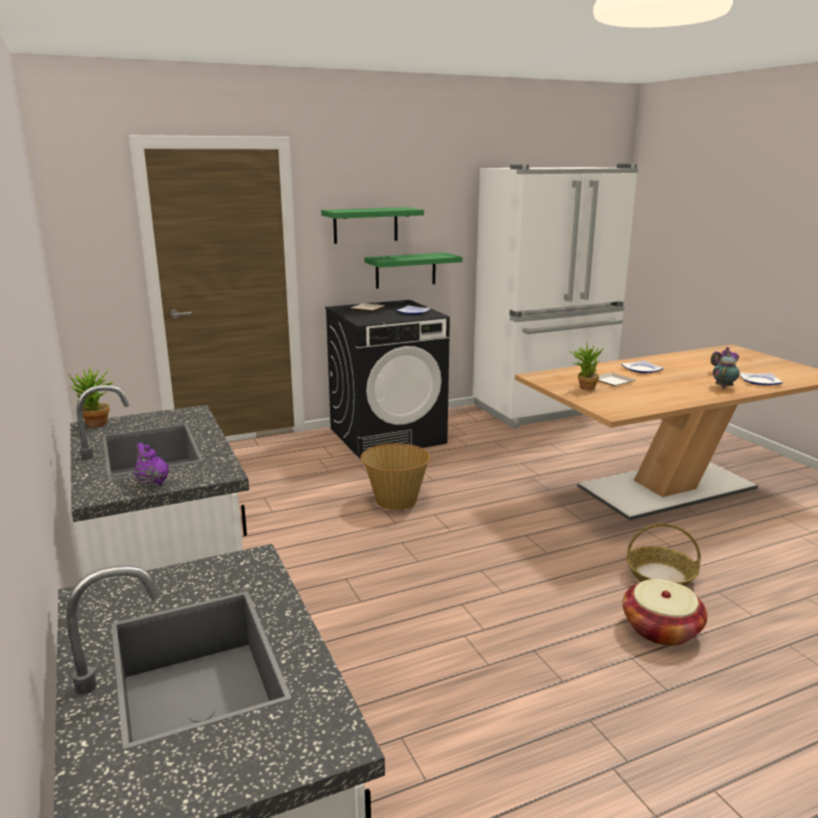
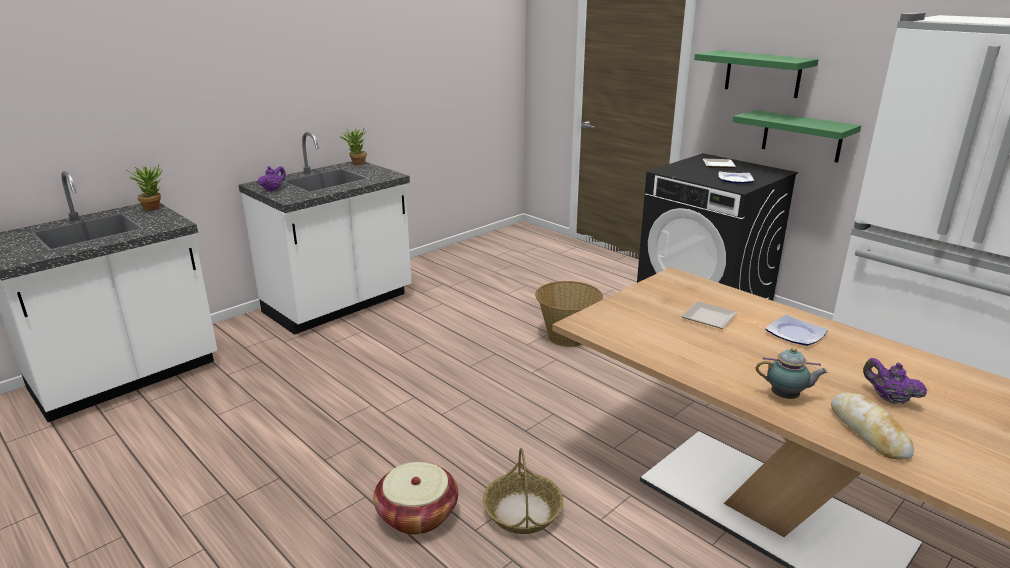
camera: 70 degrees right, 5 degrees up
(583, 387) = (662, 303): potted plant -> potted plant (153, 207)
(760, 381) = (868, 432): plate -> bread

